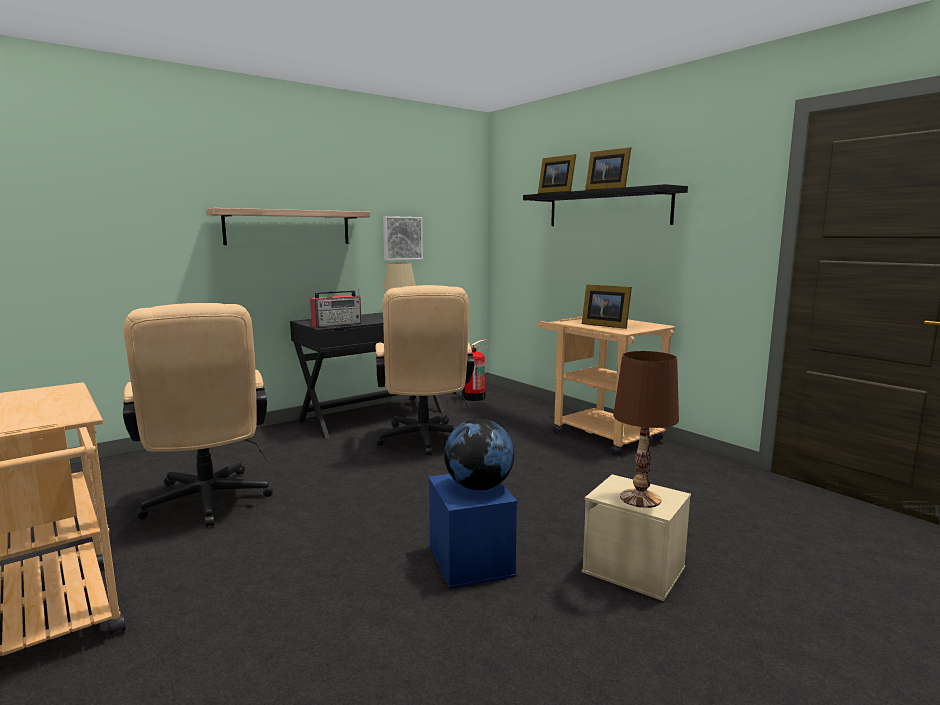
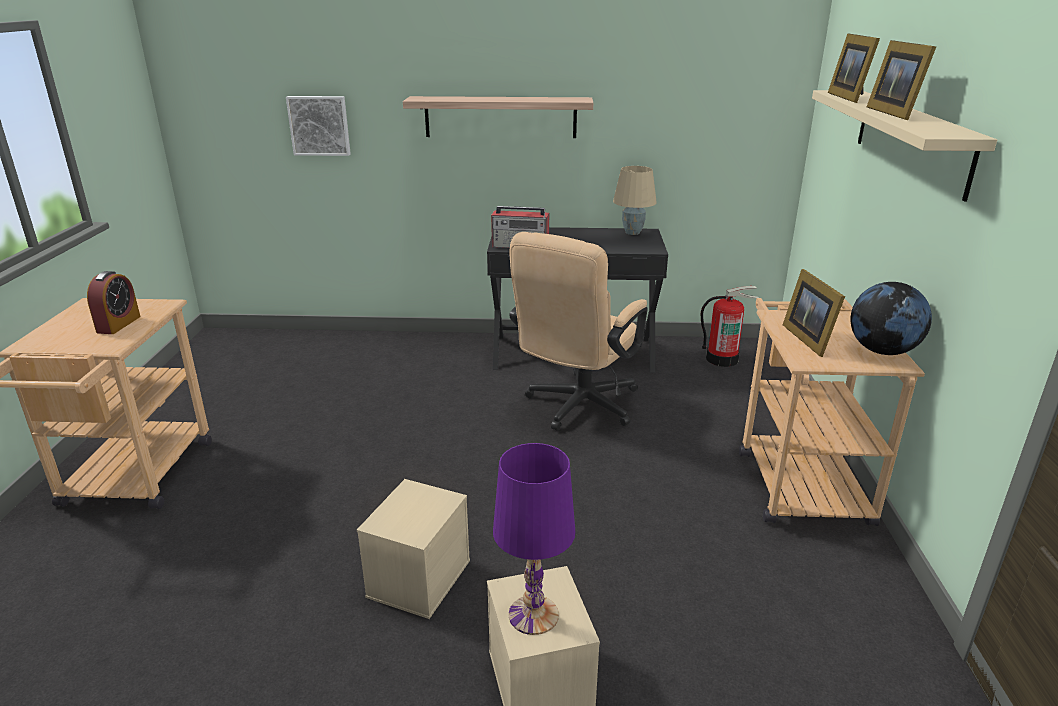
camera: 40 degrees right, 15 degrees up
(39, 405) = (118, 324): none -> alarm clock
(207, 504) = (323, 412): beige office chair -> none
(402, 238) = (656, 132): picture -> picture (319, 125)
(469, 560) = (418, 577): blue storage box -> beige storage box
(479, 487) = (420, 514): globe -> globe (882, 351)
(607, 208) = (911, 139): black shelf -> beige shelf
(639, 498) = (533, 615): brown table lamp -> purple table lamp

